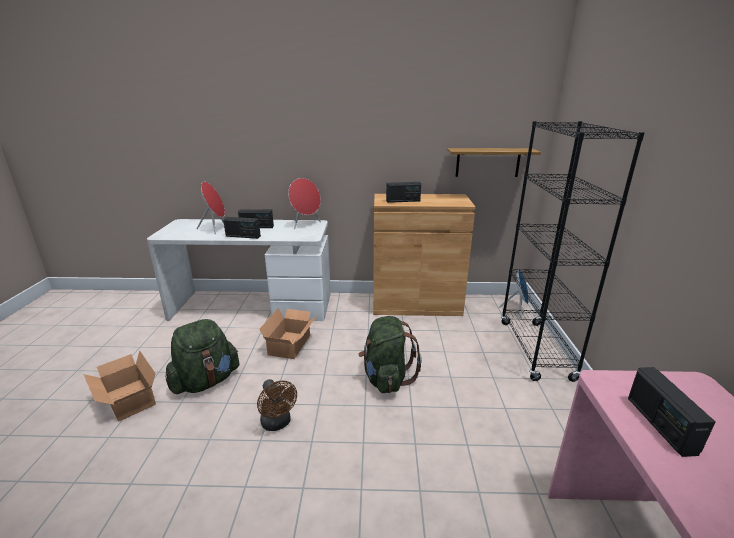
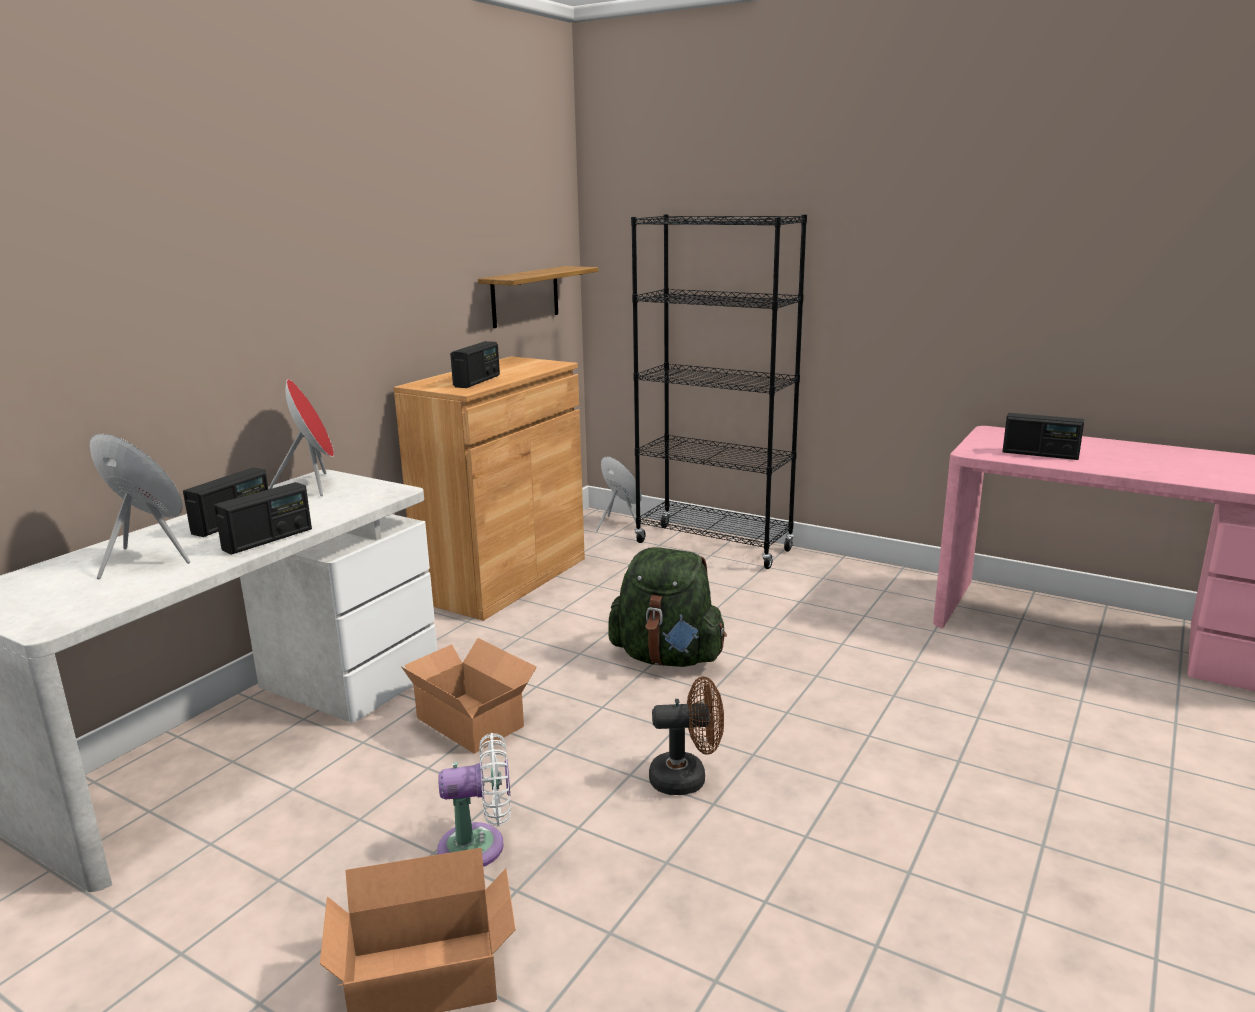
camera: 60 degrees left, 5 degrees down
(206, 381) = (479, 846): green backpack -> white fan

